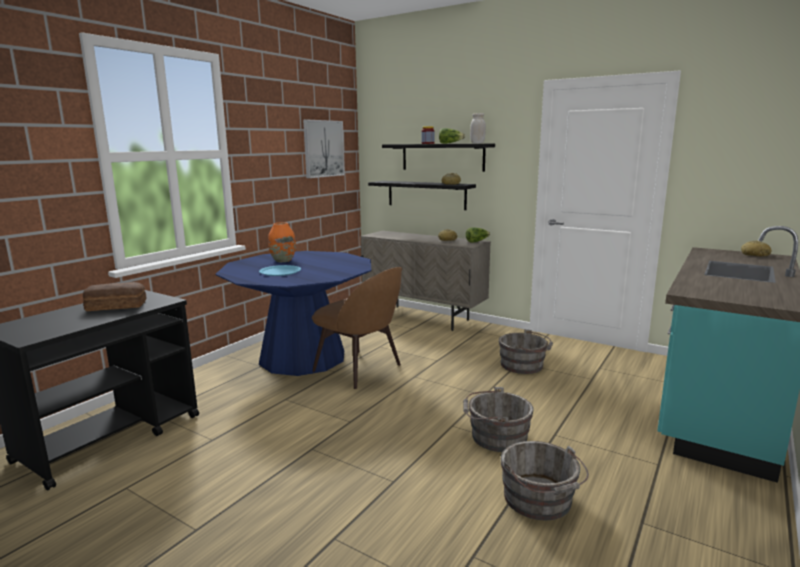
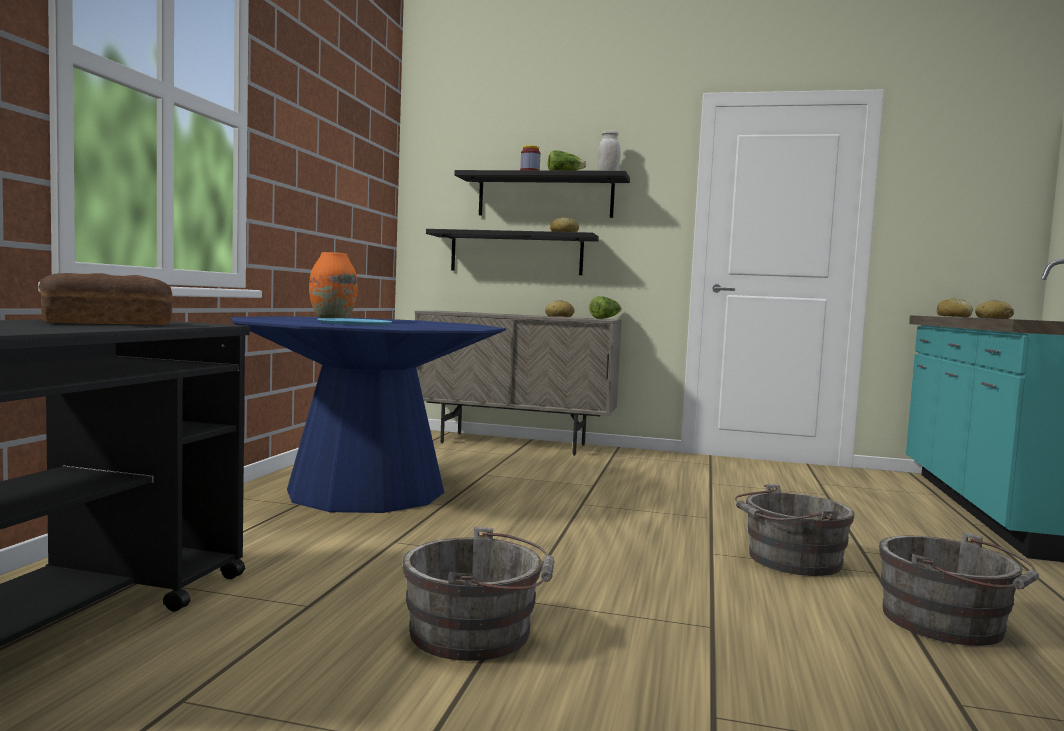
camera: 20 degrees left, 10 degrees down
(323, 148) = (362, 166): picture -> none
(359, 369) = (484, 500): brown chair -> none
(524, 365) = (723, 485): grey bucket -> grey bucket (478, 633)
(718, 253) = (953, 316): none -> bread

